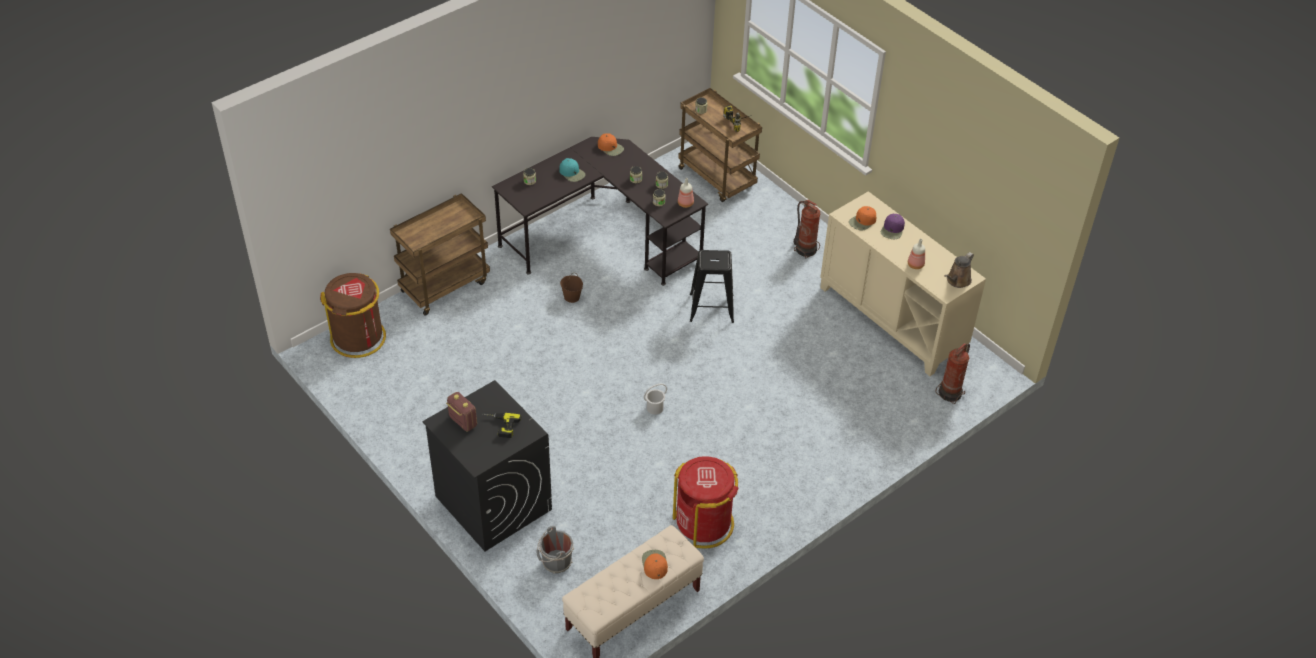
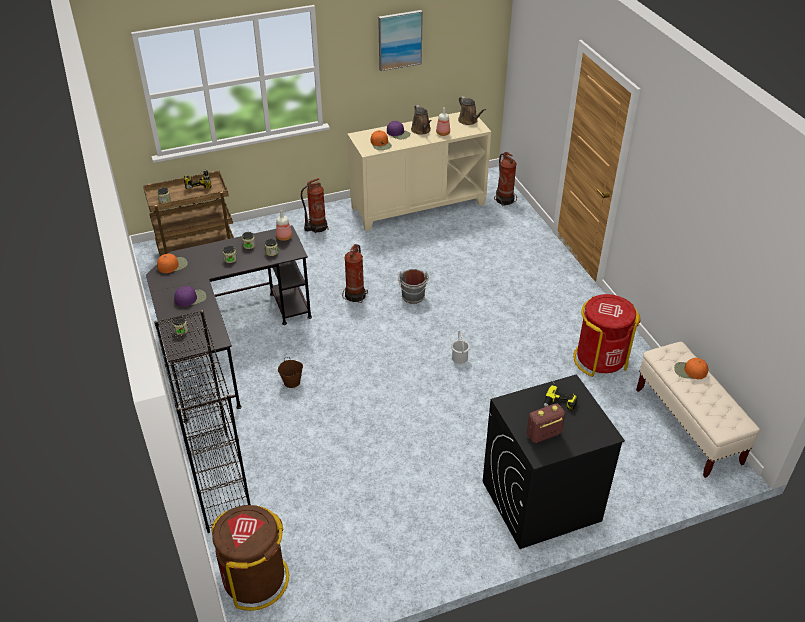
camera: 70 degrees left, 5 degrees down
(445, 285) = (217, 480): brown cart -> black bookcase
(555, 562) = (625, 468): grey bucket -> grey bucket (413, 297)
(572, 173) = (191, 298): turquoise cap -> purple cap
(712, 308) = (356, 295): black stool -> fire extinguisher
(911, 246) = (421, 130): none -> brown watering can
(949, 148) = (399, 40): none -> picture

